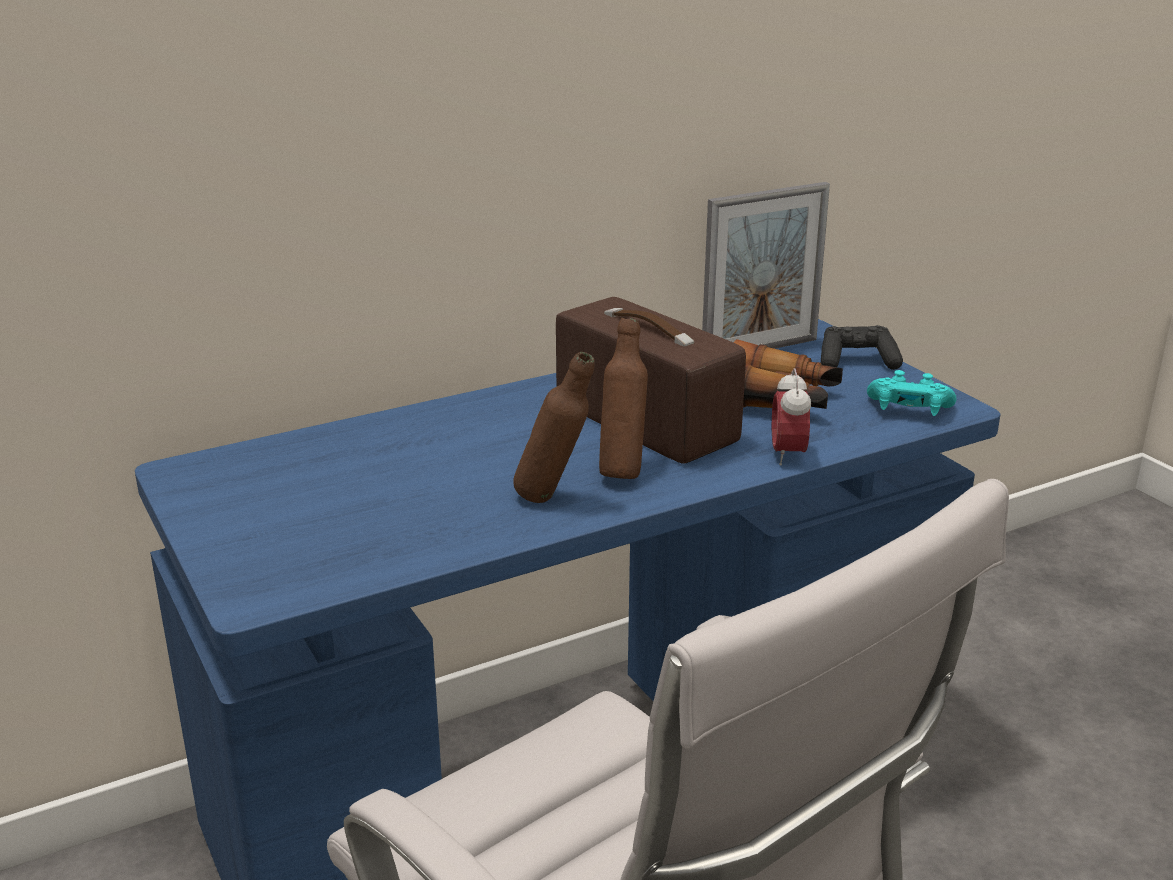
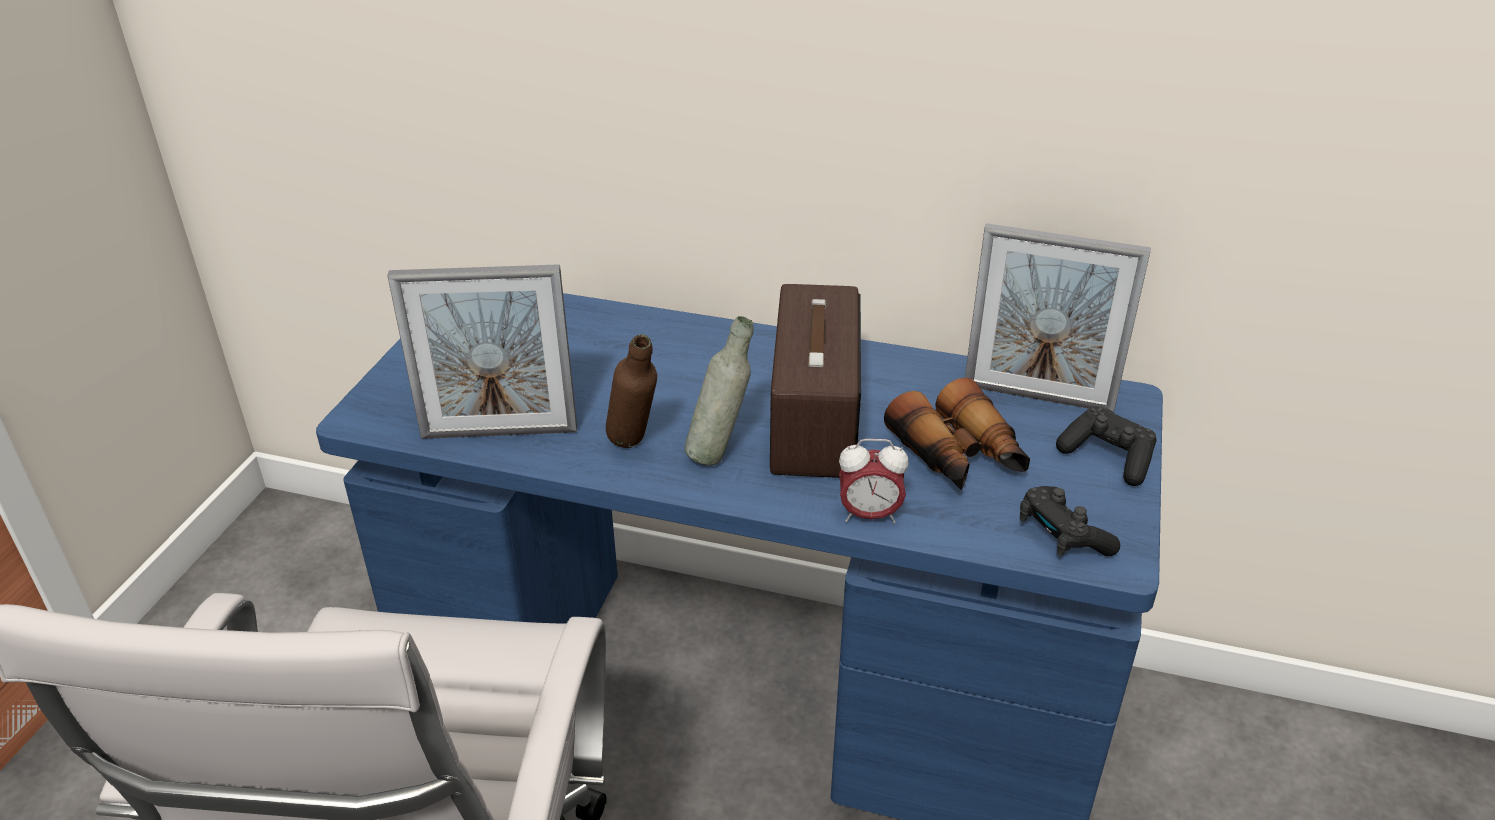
camera: 45 degrees right, 10 degrees up
(416, 544) = (499, 433): none -> picture frame
(622, 471) = (720, 453): brown bottle -> grey bottle
(788, 455) = (869, 515): alarm clock -> alarm clock turned 135 degrees counterclockwise
(909, 410) = (1062, 535): turquoise game controller -> black game controller

